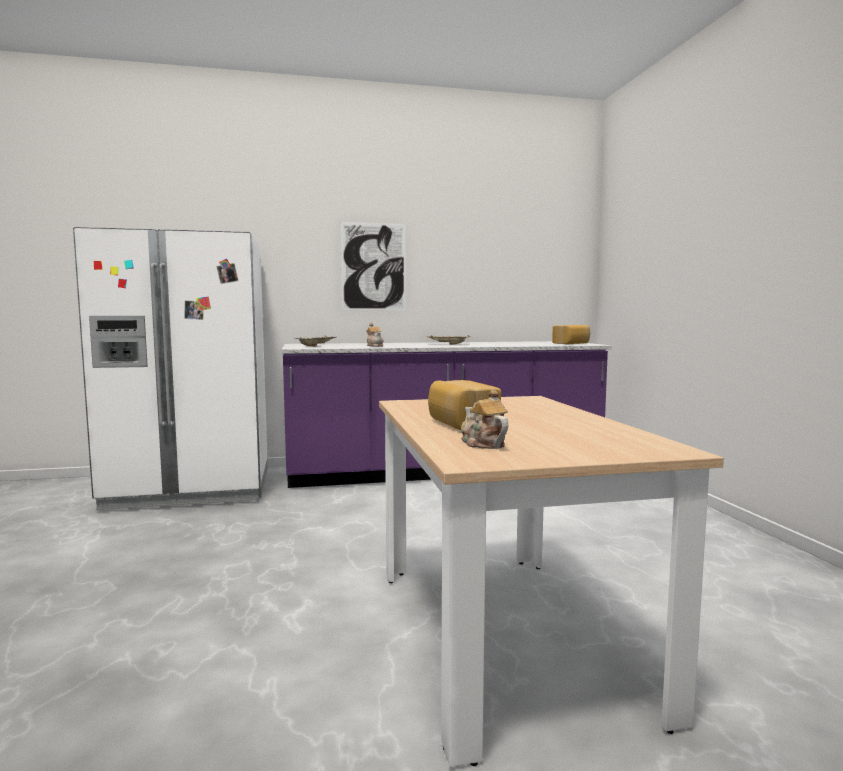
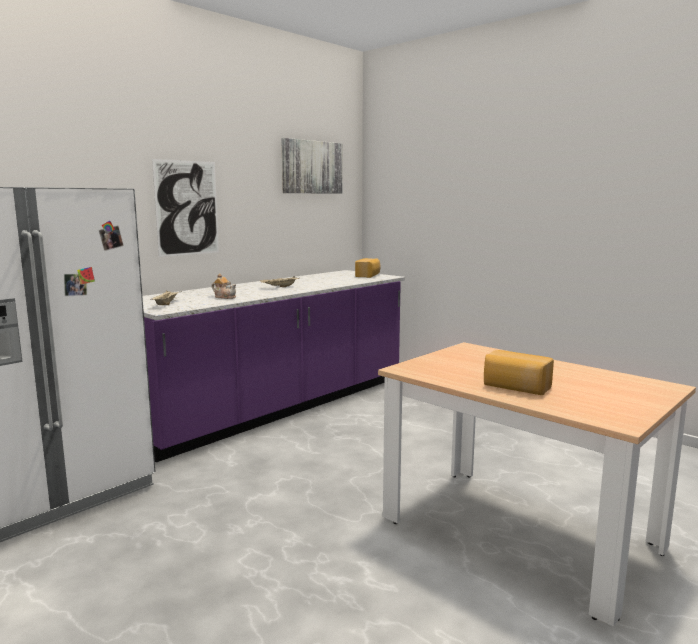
camera: 35 degrees left, 5 degrees up
(482, 444) = (582, 405): teapot -> none
(524, 228) = (311, 167): none -> picture

